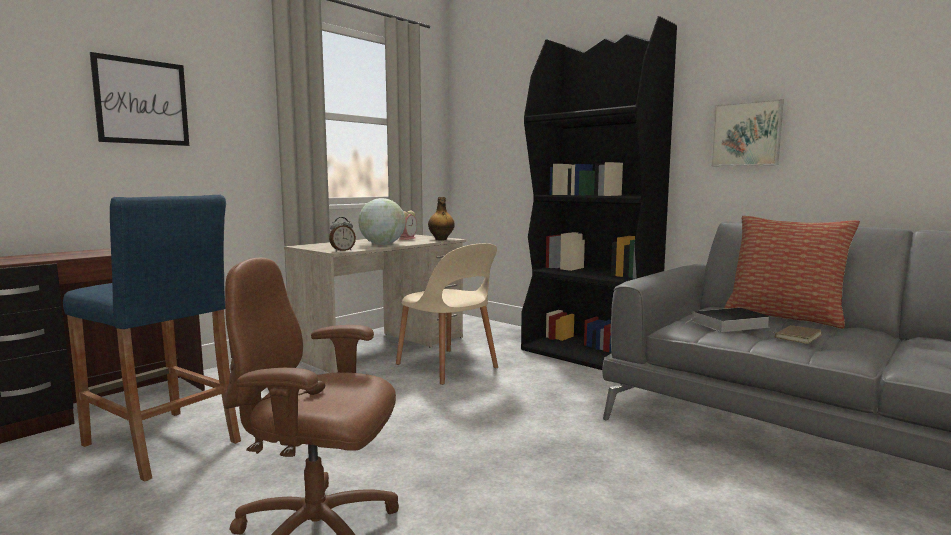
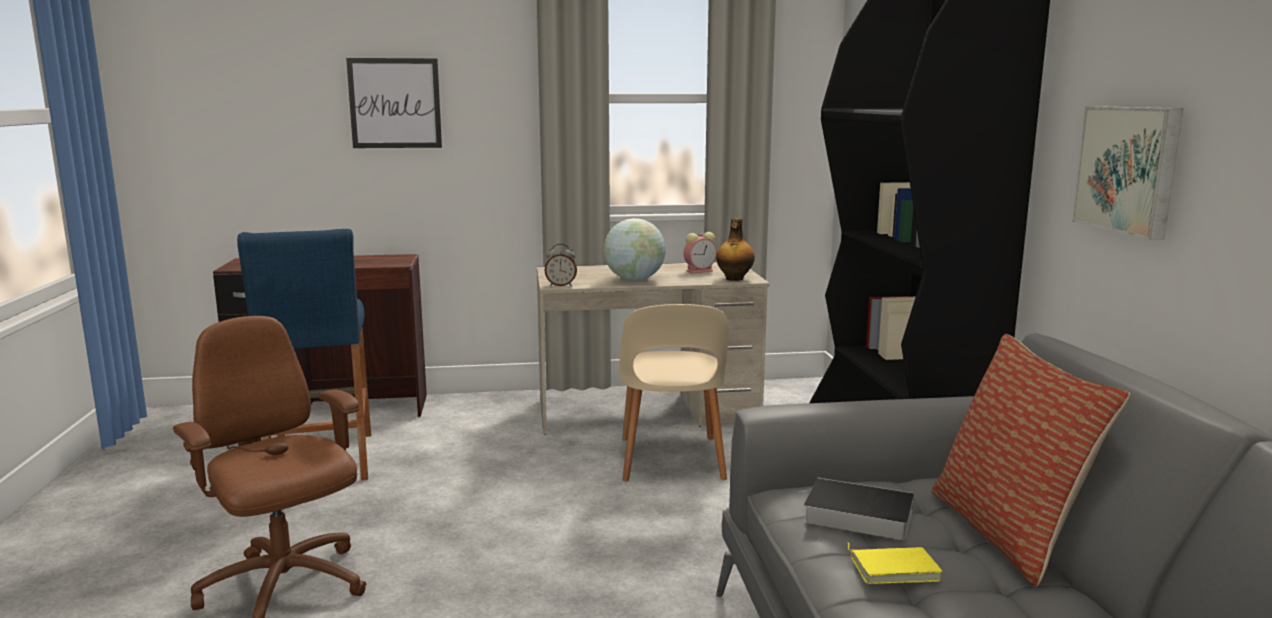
camera: 40 degrees right, 5 degrees up
(796, 336) = (894, 568): brown book -> yellow book

